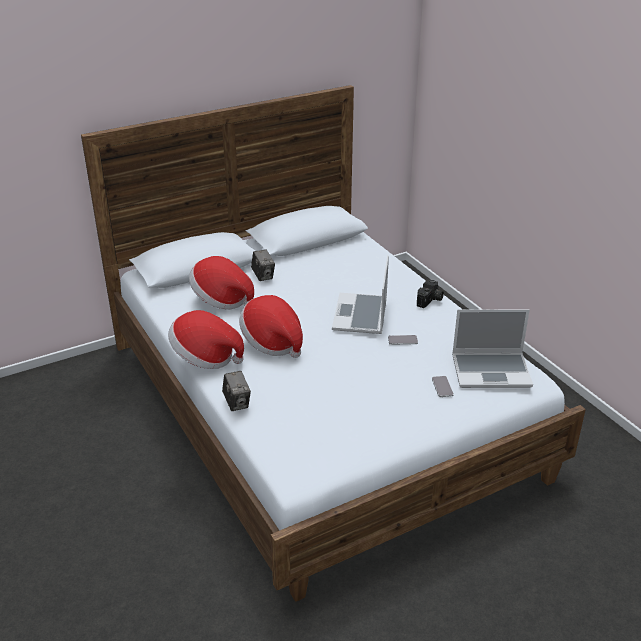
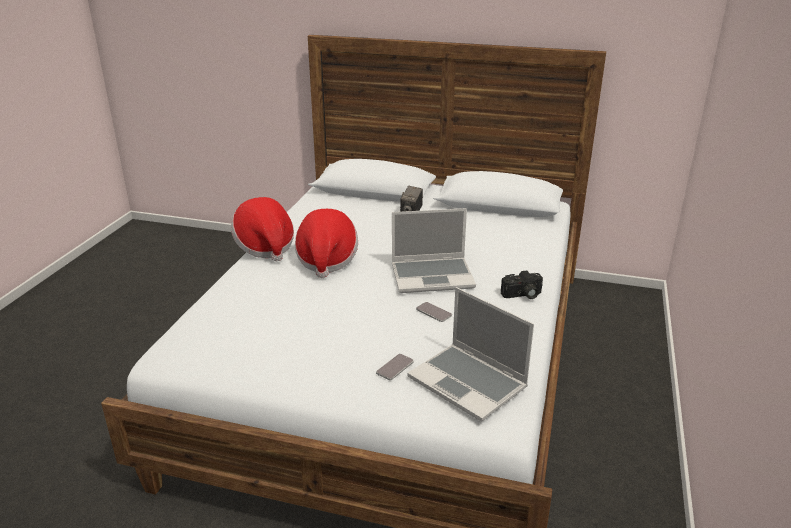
camera: 45 degrees right, 5 degrees down
(221, 299) = (350, 216): hat -> none
(237, 403) = (225, 286): camera -> none
(361, 316) = (433, 276): laptop -> laptop turned 150 degrees counterclockwise

